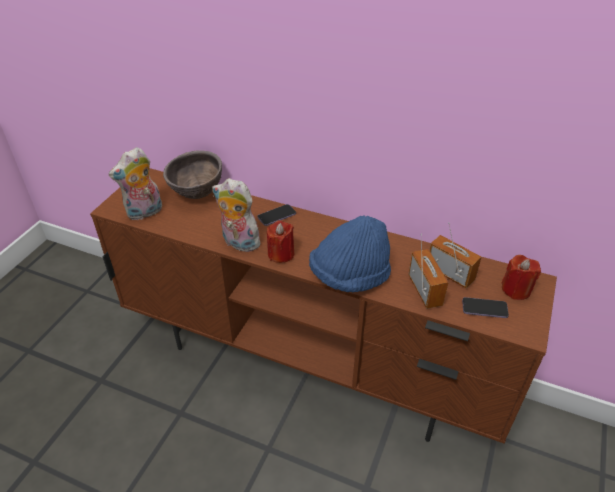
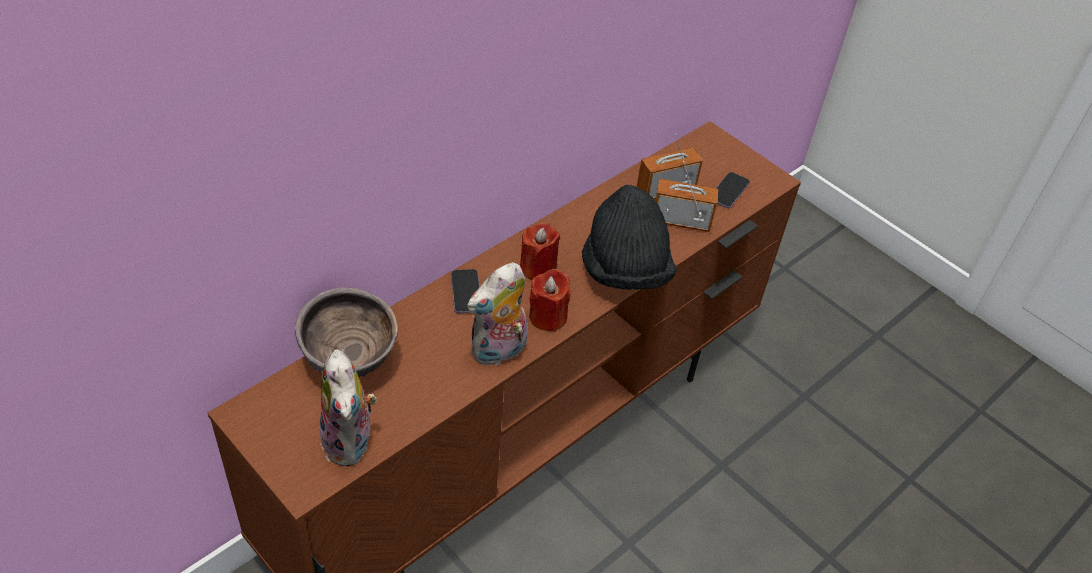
camera: 70 degrees left, 5 degrees up
(349, 276) = (625, 270): blue hat -> black hat
(516, 289) = (714, 156): red candle -> red candle (538, 268)

